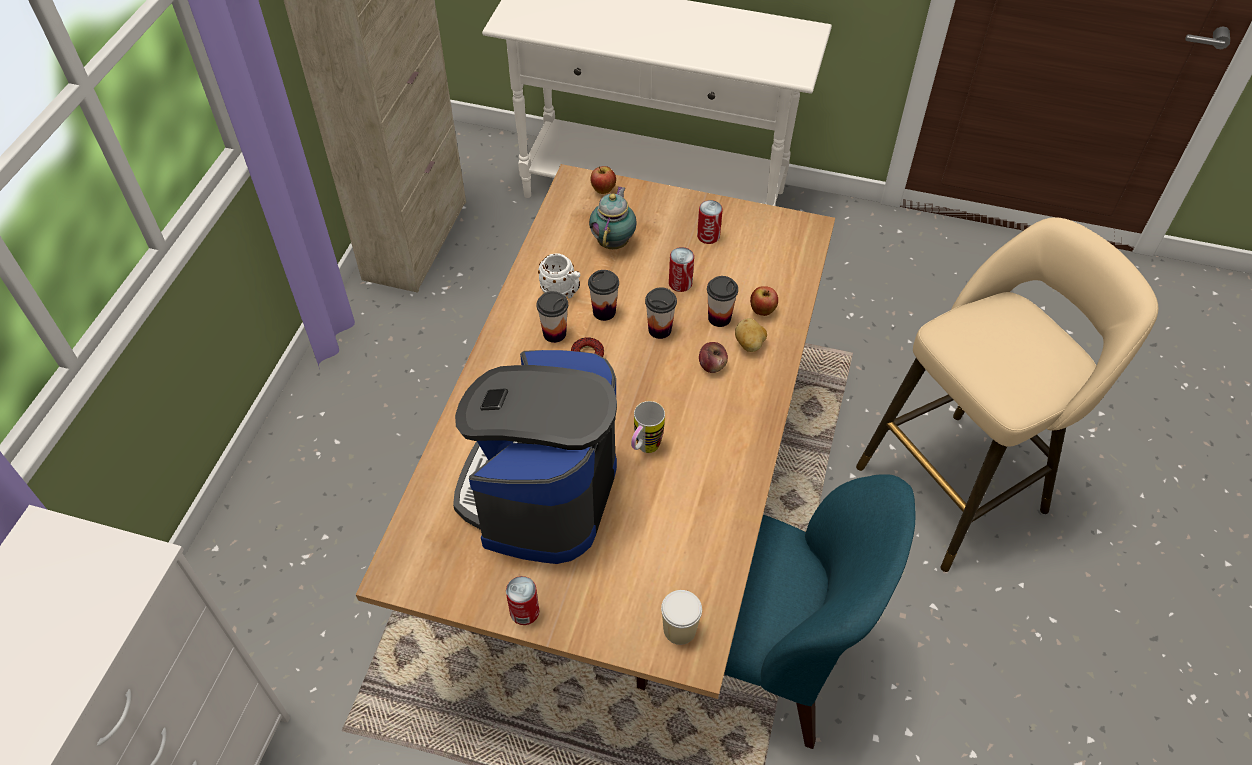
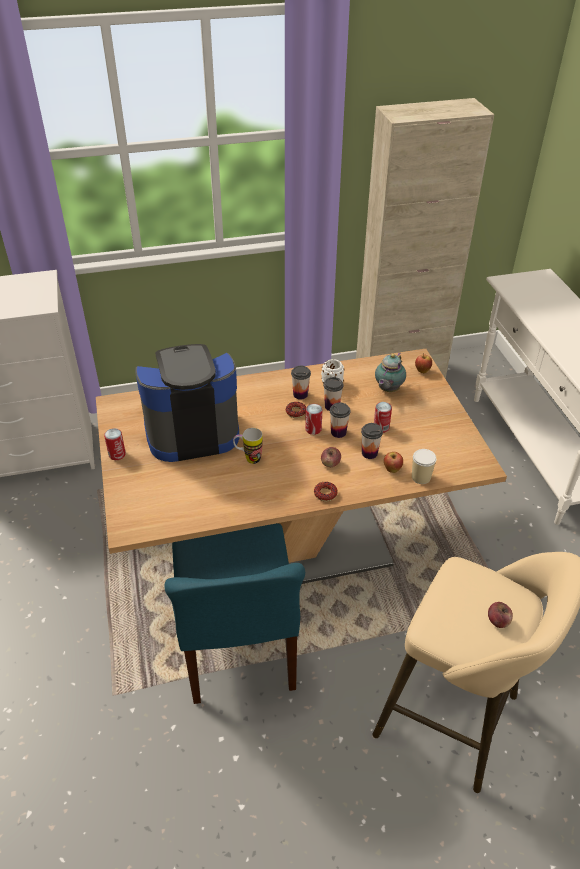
camera: 60 degrees right, 10 degrees down
(614, 241) = (387, 390): teapot -> teapot turned 135 degrees clockwise
(679, 629) = (139, 517): cup -> cup (421, 477)
(708, 236) = (430, 425): can -> can (313, 429)
(749, 344) = (360, 473): potato -> none
(763, 396) = (325, 494): none -> donut
(1034, 339) = (498, 621): none -> apple

